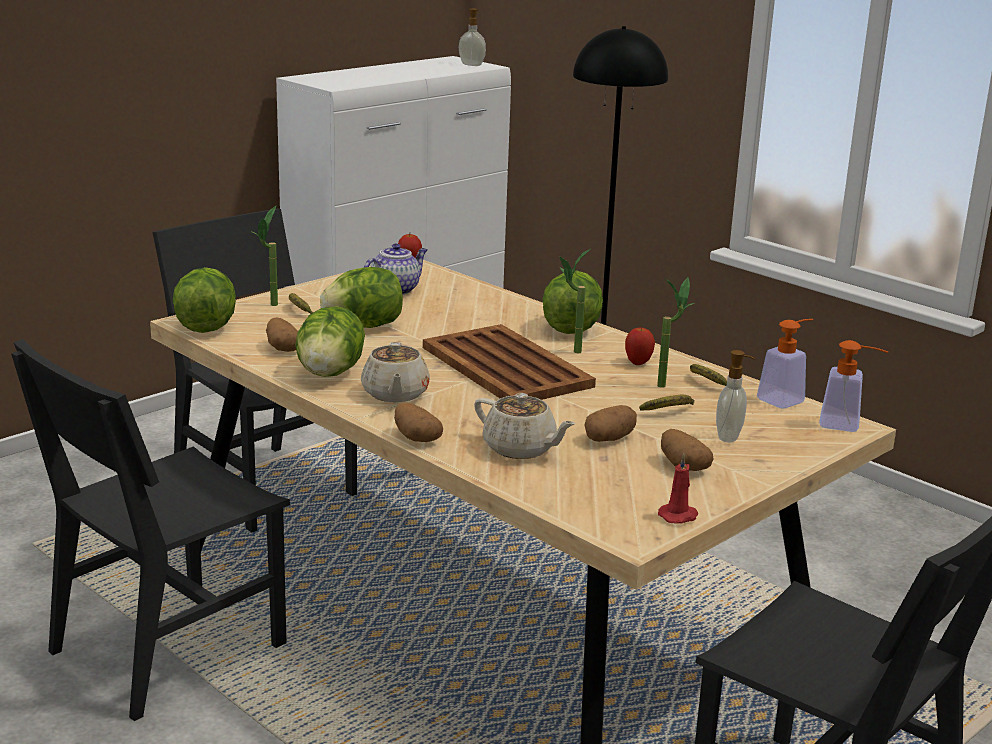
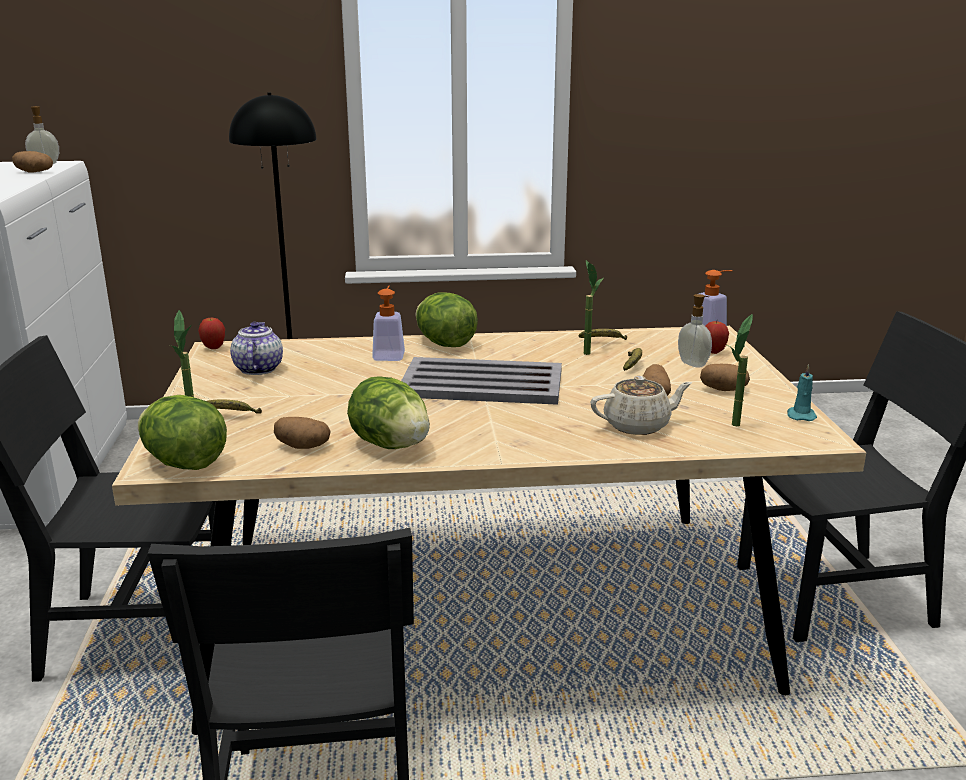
camera: 50 degrees left, 0 degrees up
(364, 326) = (312, 402): lettuce -> none
(395, 394) = (474, 434): beige teapot -> none
(415, 438) = (571, 453): potato -> potato (33, 172)
(506, 367) = (483, 383): brown tray -> grey tray
(569, 352) = (487, 358): potted plant -> potted plant (734, 428)
(638, 363) = (538, 347): apple -> apple (713, 352)
(679, 516) = (800, 415): red candle -> turquoise candle
(785, 399) = (653, 332): soap dispenser -> soap dispenser (389, 354)

